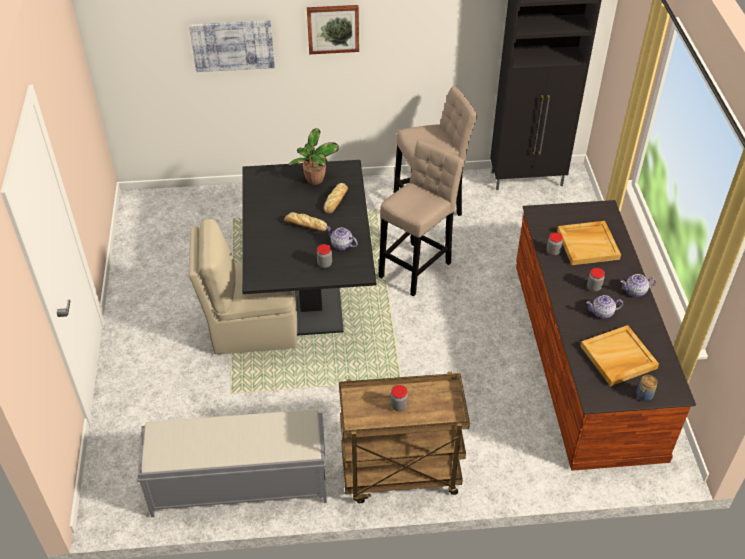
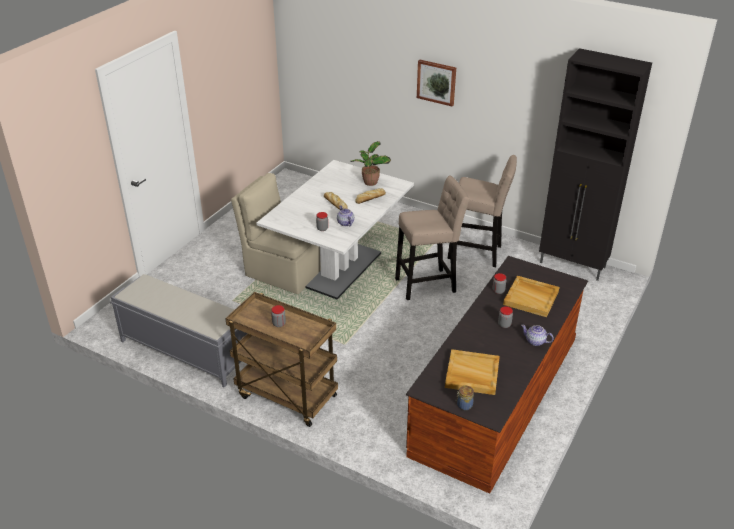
camera: 35 degrees right, 10 degrees down
(232, 45) = (367, 76): picture -> none
(310, 293) = (339, 269): black dining table -> white dining table
(602, 313) = (492, 342): teapot -> none

